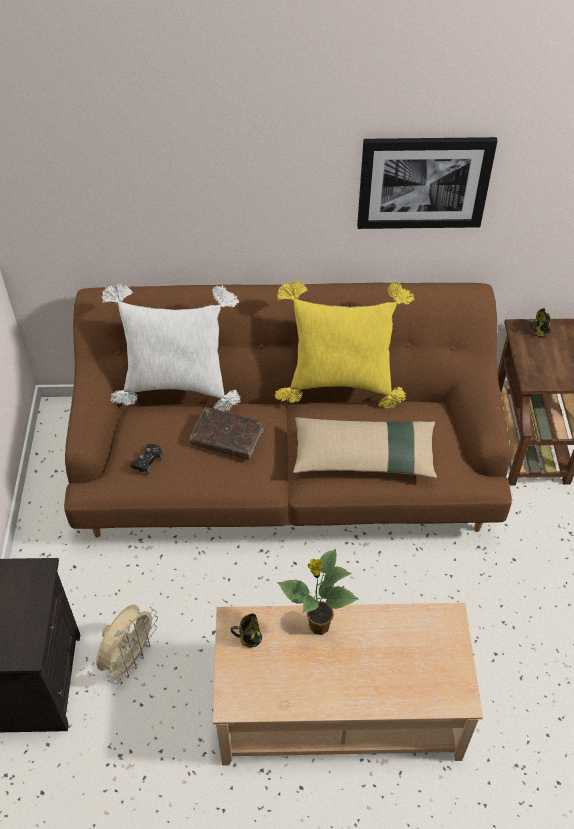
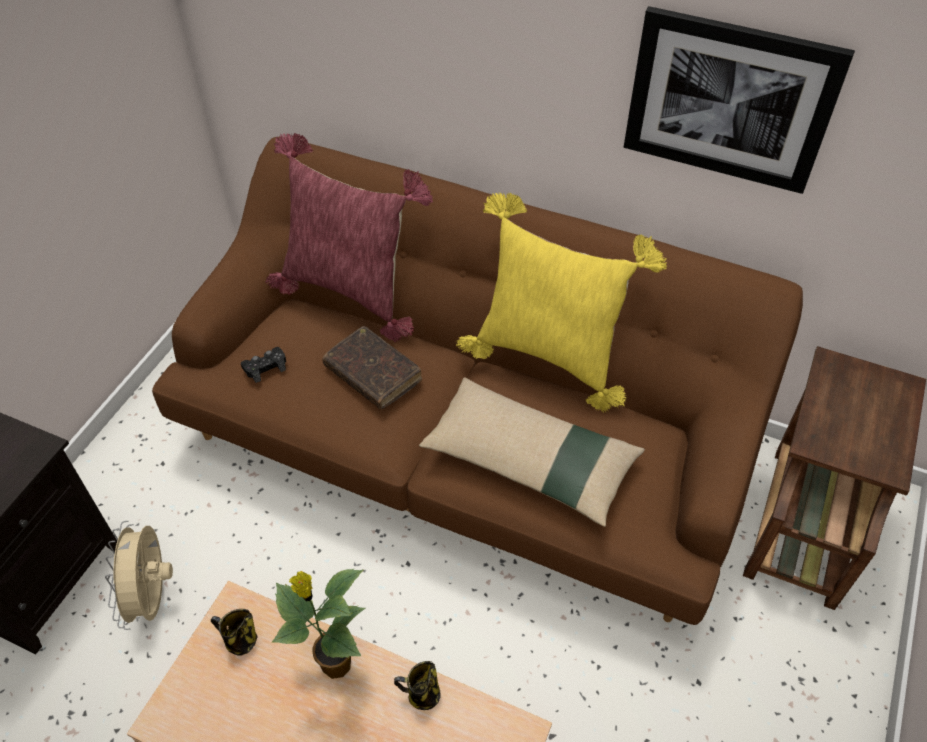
camera: 25 degrees right, 0 degrees up
(129, 658) = (153, 597): beige fan -> beige fan turned 120 degrees clockwise
(178, 392) = (353, 299): white pillow -> red pillow
(539, 332) = (859, 380): mug -> mug (421, 695)

